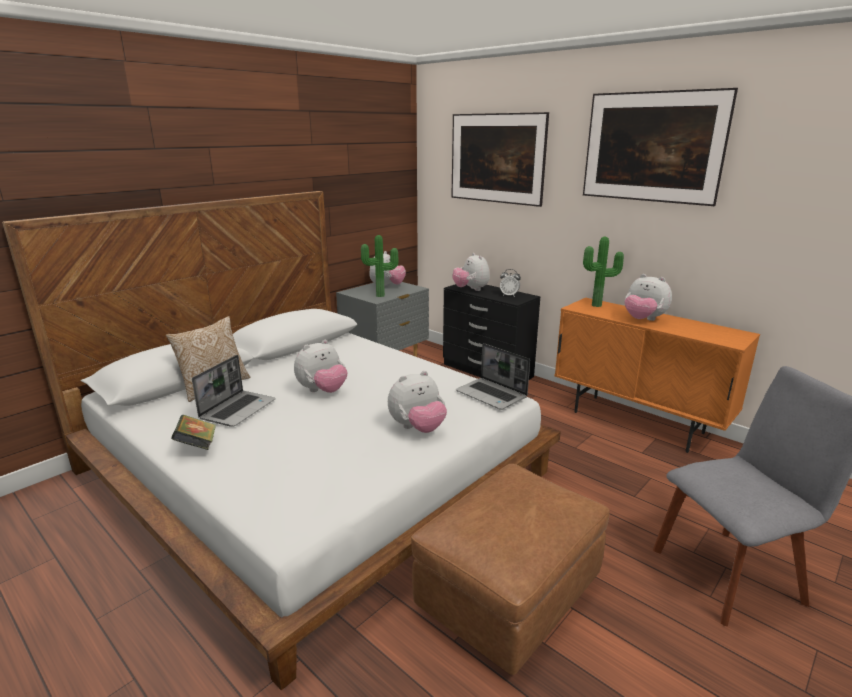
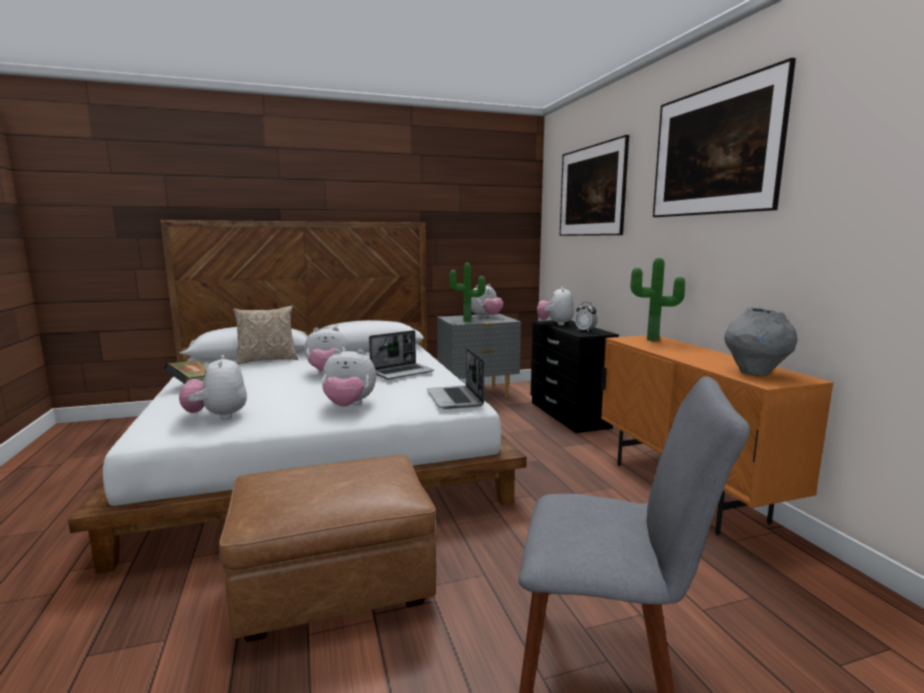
camera: 30 degrees right, 10 degrees down
(238, 409) = (253, 372): laptop -> laptop (402, 372)
(643, 320) = (684, 354): plush toy -> plush toy (217, 416)
(712, 333) = (755, 373): none -> grey vase

